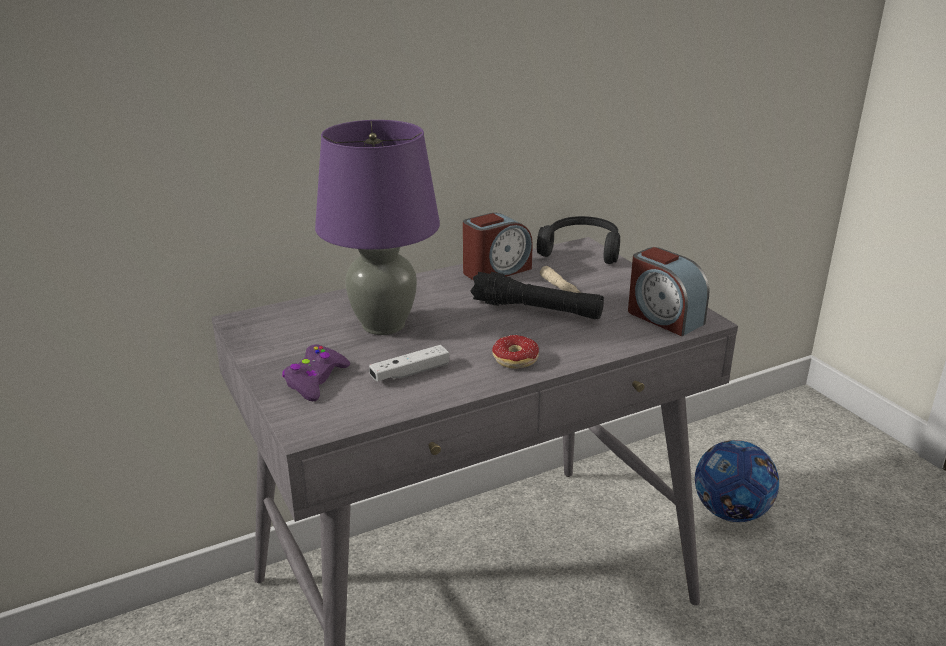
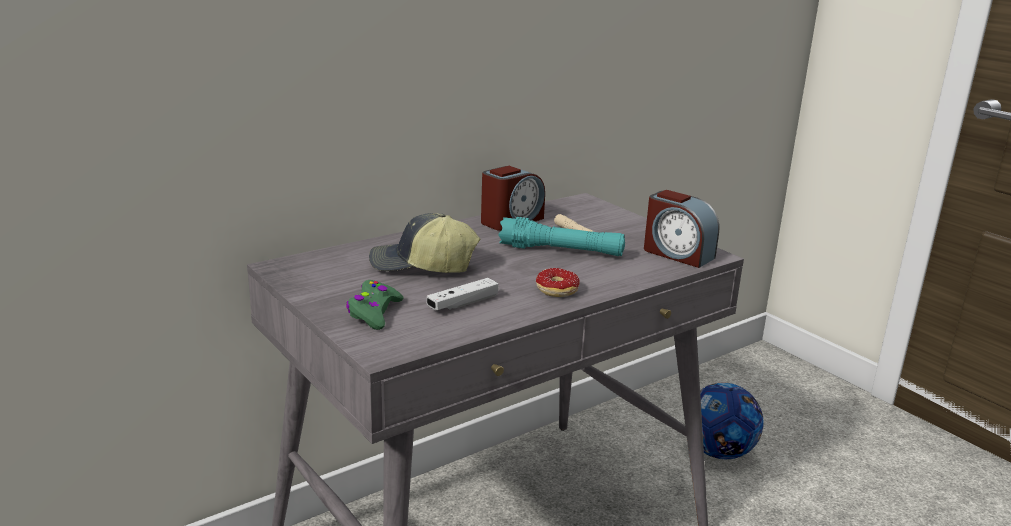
camera: 10 degrees left, 5 degrees down
(315, 380) = (374, 313): purple game controller -> green game controller
(384, 325) = (422, 266): purple table lamp -> cap
(536, 310) = (561, 251): black flashlight -> turquoise flashlight
(582, 249) = (583, 202): black headphones -> none

